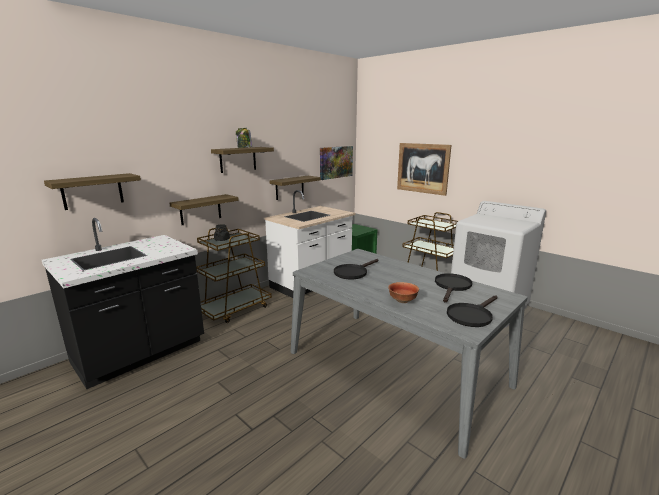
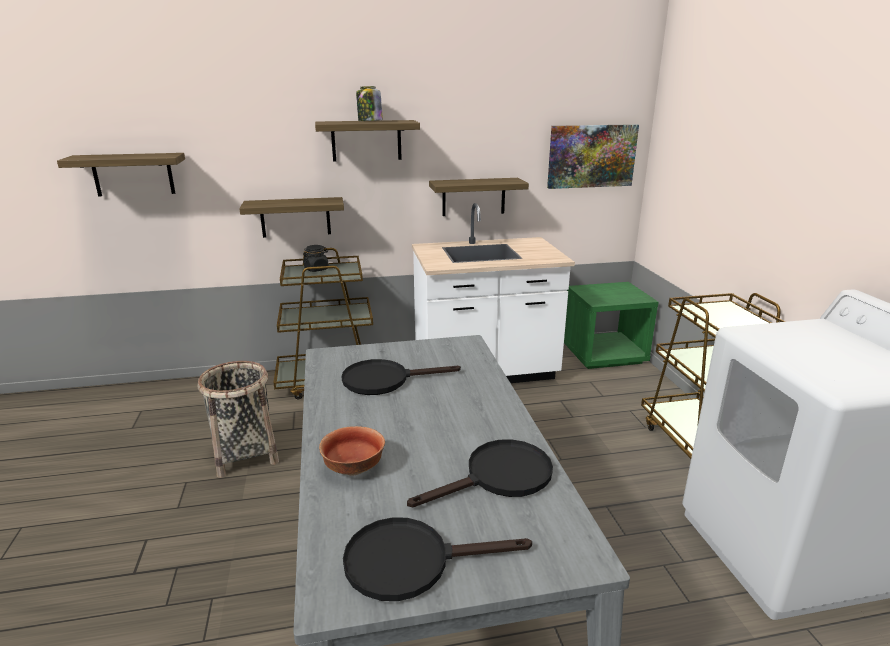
camera: 35 degrees right, 5 degrees up
(140, 353) = (167, 405): black counter -> none
(235, 357) = (245, 454): none -> basket
(423, 168) = (749, 186): picture -> none

